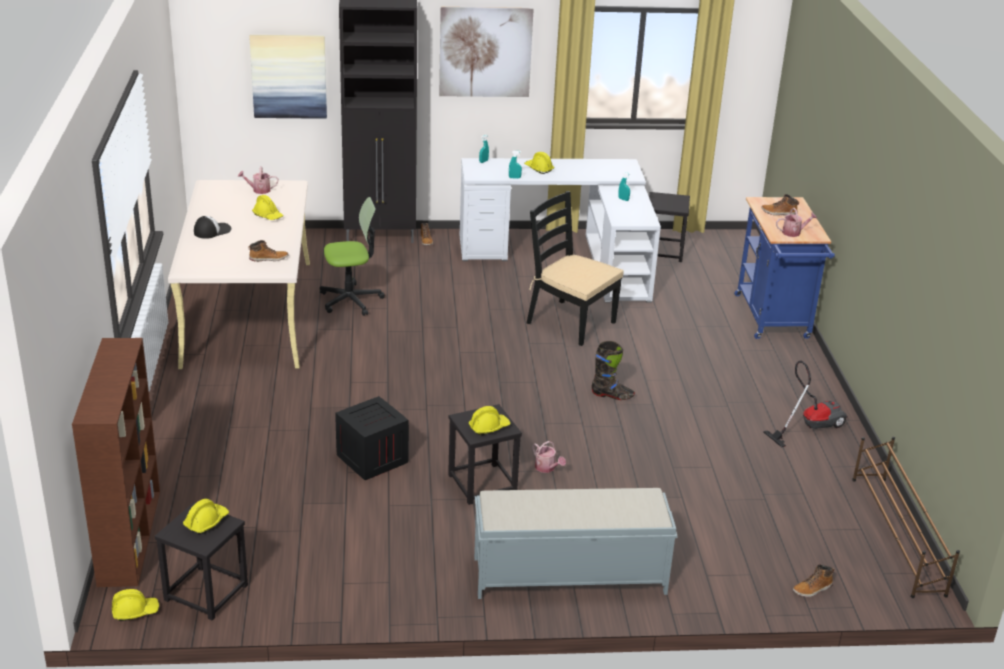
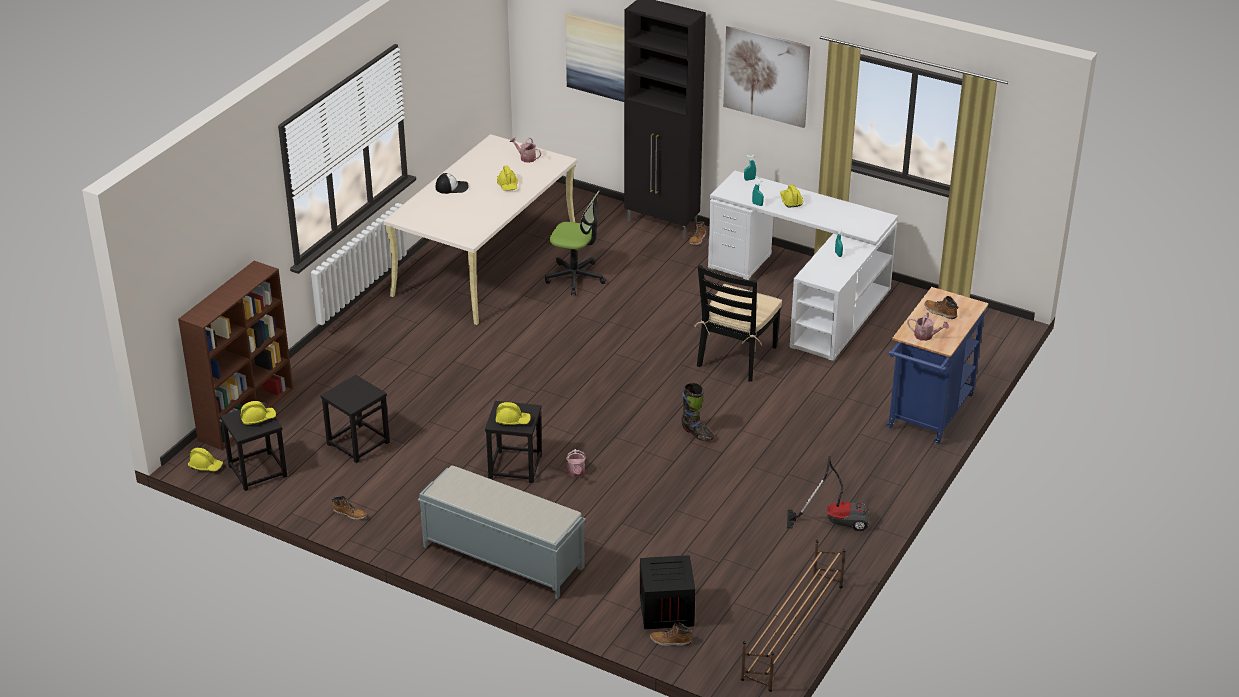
camera: 35 degrees right, 5 degrees up
(268, 258) = (468, 225): boot -> boot (350, 514)
(372, 459) = (456, 418): crate -> crate (666, 611)
(570, 322) = (736, 357): black chair -> black chair turned 135 degrees counterclockwise
(662, 251) = (905, 315): black stool -> black stool (358, 443)

